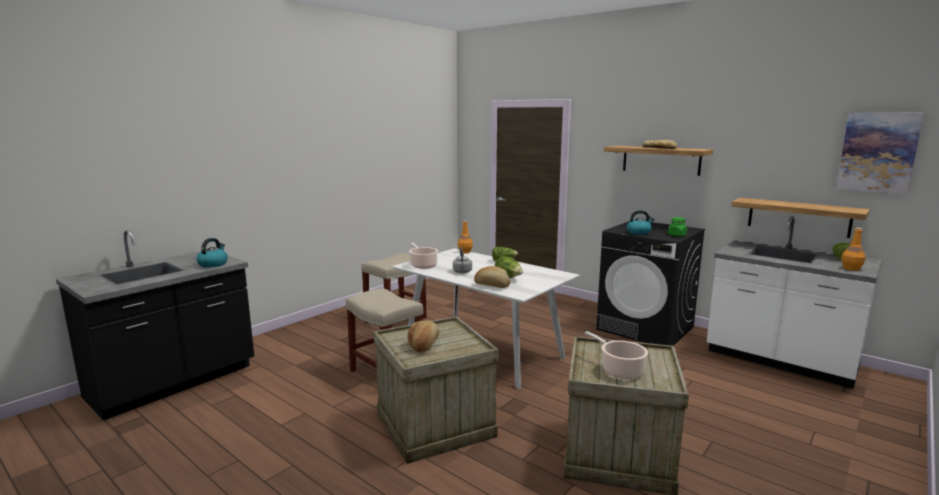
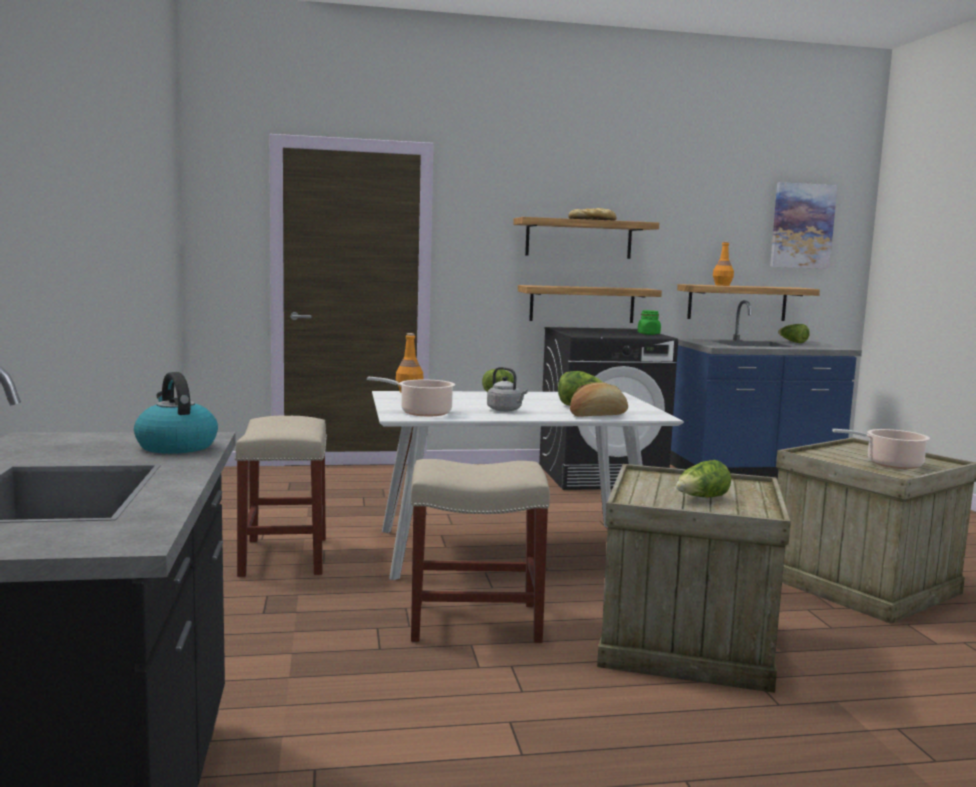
camera: 50 degrees left, 5 degrees down
(424, 345) = (701, 498): bread -> lettuce
(639, 232) = (610, 335): kettle -> none
(661, 206) = (582, 304): none -> shelf
(780, 360) = (754, 472): white counter -> blue counter
(851, 268) = (827, 347): orange bottle -> orange bottle (722, 285)

